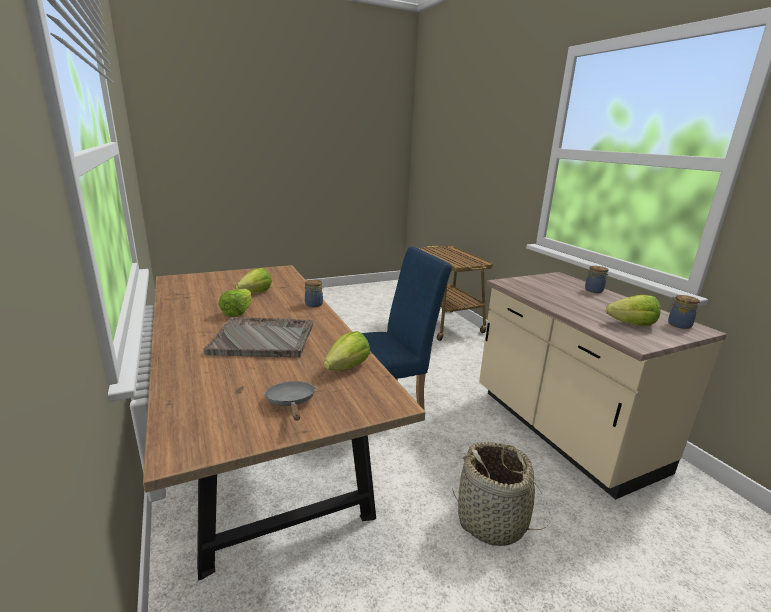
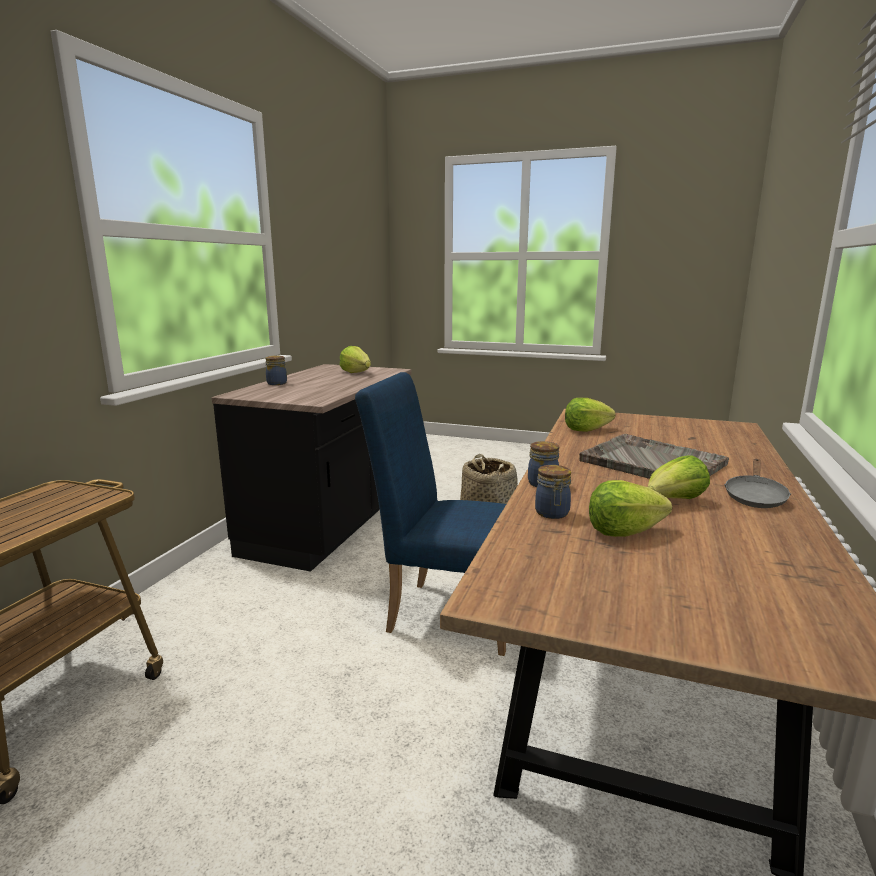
camera: 135 degrees left, 5 degrees down
(291, 403) = (652, 425): grey frying pan -> grey frying pan (754, 497)
(562, 431) = (331, 524): beige counter -> black counter
(678, 324) = (330, 368): jar -> jar (552, 513)

